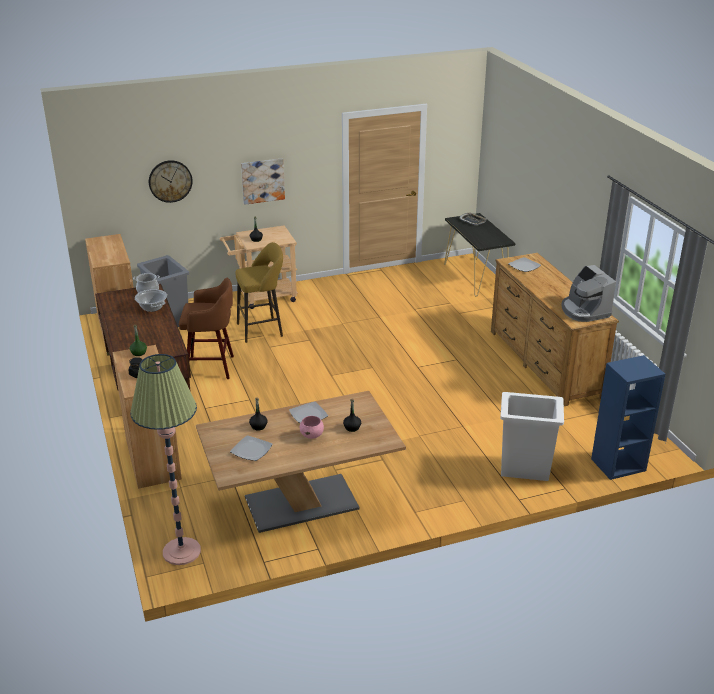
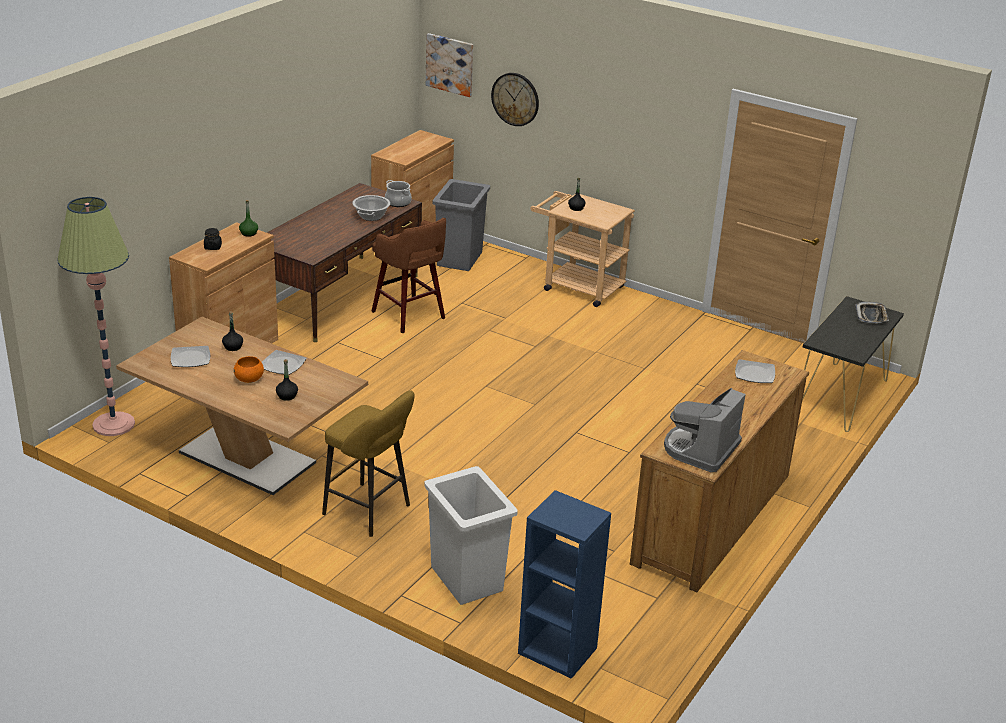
camera: 50 degrees right, 0 degrees up
(262, 180) = (618, 141): picture -> picture (450, 64)
(262, 329) = (516, 313): yellow stool -> yellow stool (370, 511)
(312, 435) = (249, 379): pink bowl -> orange bowl

